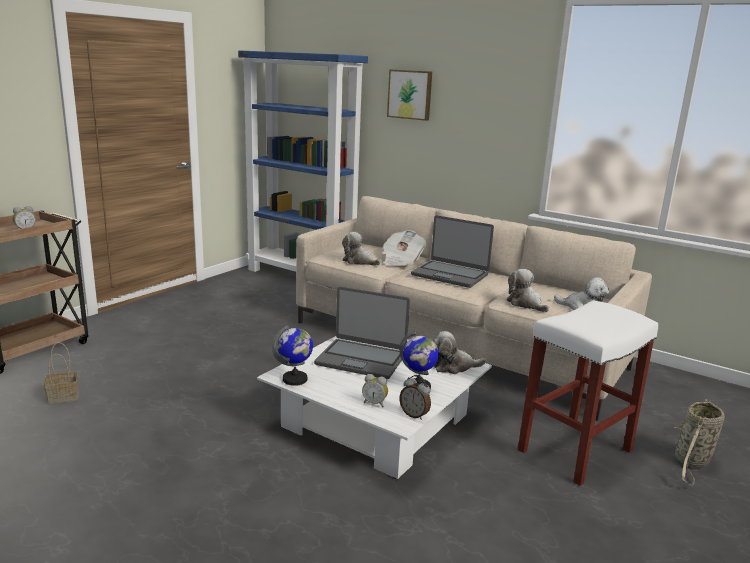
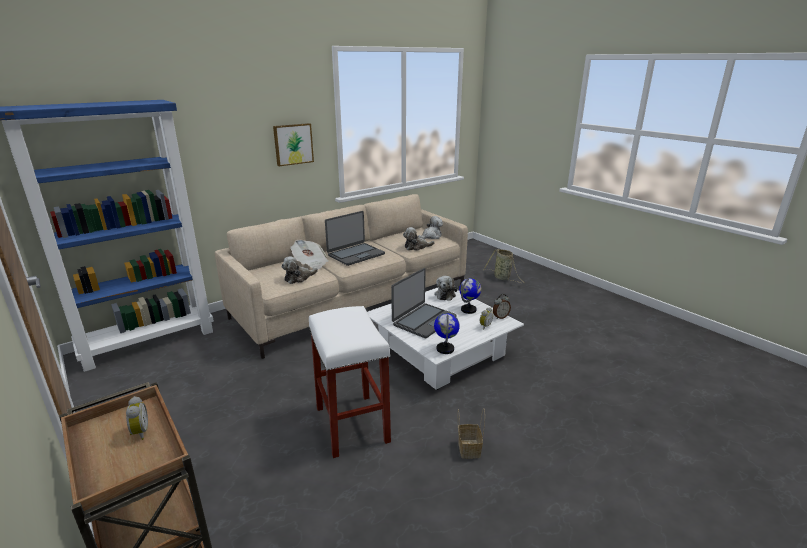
camera: 70 degrees left, 5 degrees up
(64, 396) = (326, 526): basket -> basket (468, 448)
(410, 94) = (219, 130): picture -> picture (293, 144)
(575, 449) = (487, 300): white stool -> white stool (351, 424)

